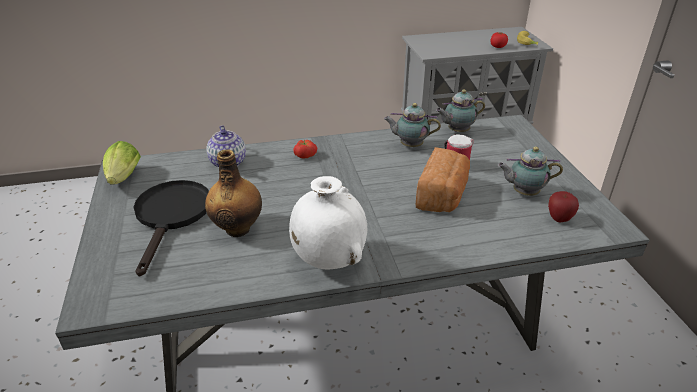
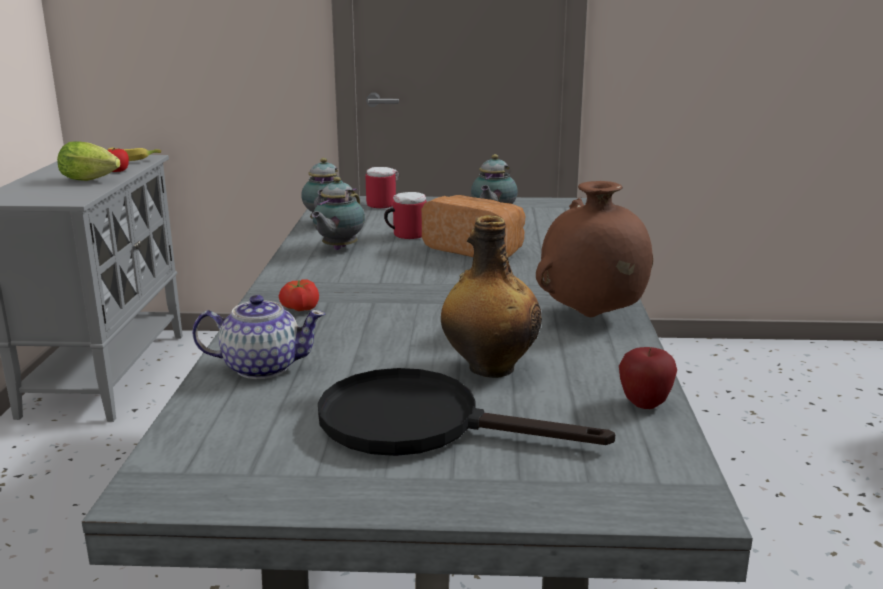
camera: 75 degrees left, 15 degrees down
(123, 179) = (226, 483): lettuce -> lettuce (93, 180)
(328, 260) = (591, 316): white vase -> brown vase
(521, 140) = (380, 204): none -> mug
(559, 219) = (548, 216): apple -> apple (644, 404)

